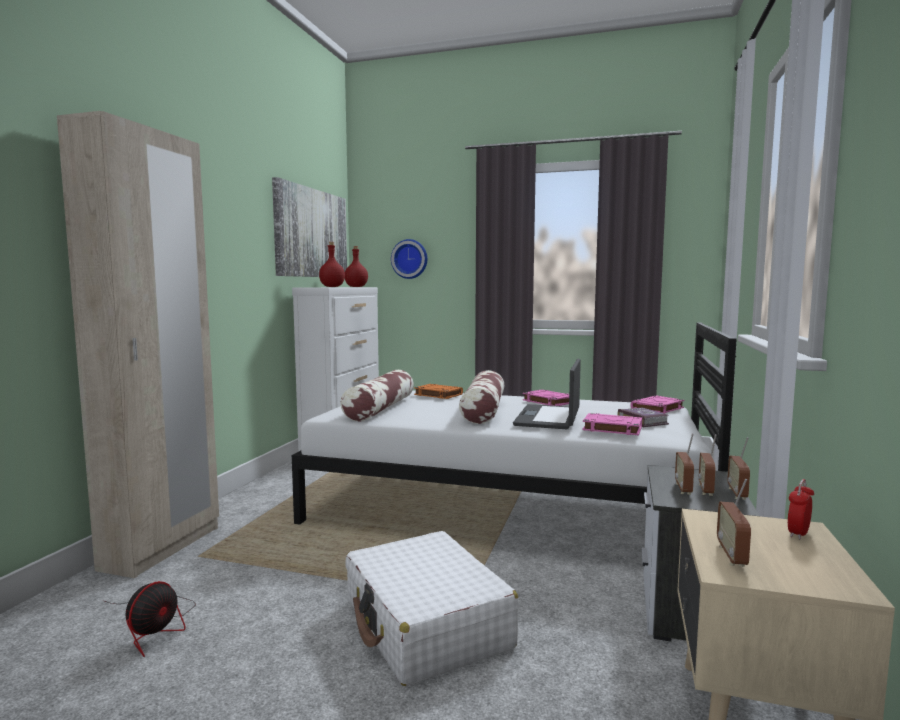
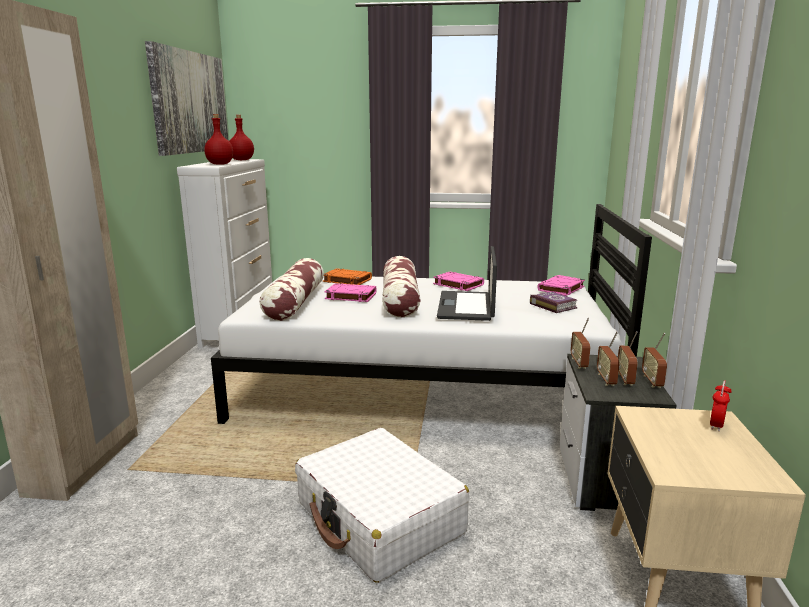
camera: 10 degrees left, 10 degrees up
(156, 627) = (112, 552): fan -> none
(410, 259) = (297, 128): wall clock -> none
(611, 428) = (529, 317): pink book -> pink book (350, 296)
(732, 556) = (671, 455): radio -> radio (579, 363)

